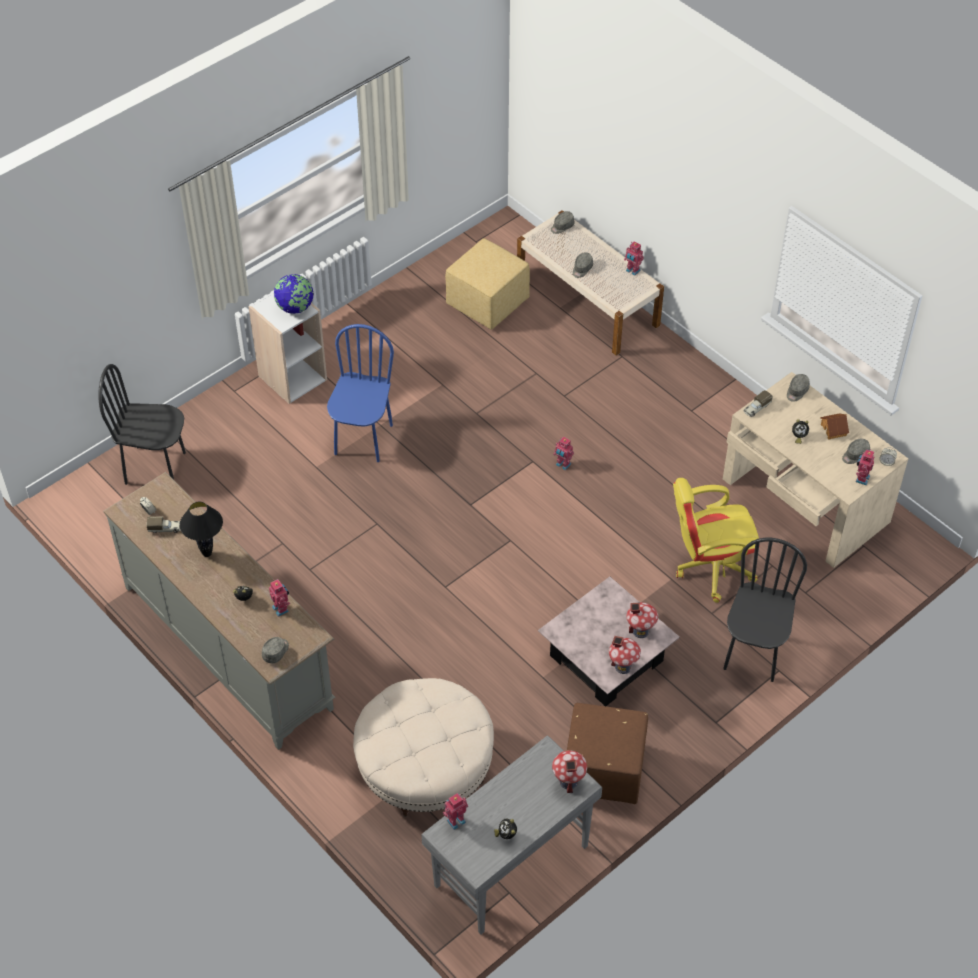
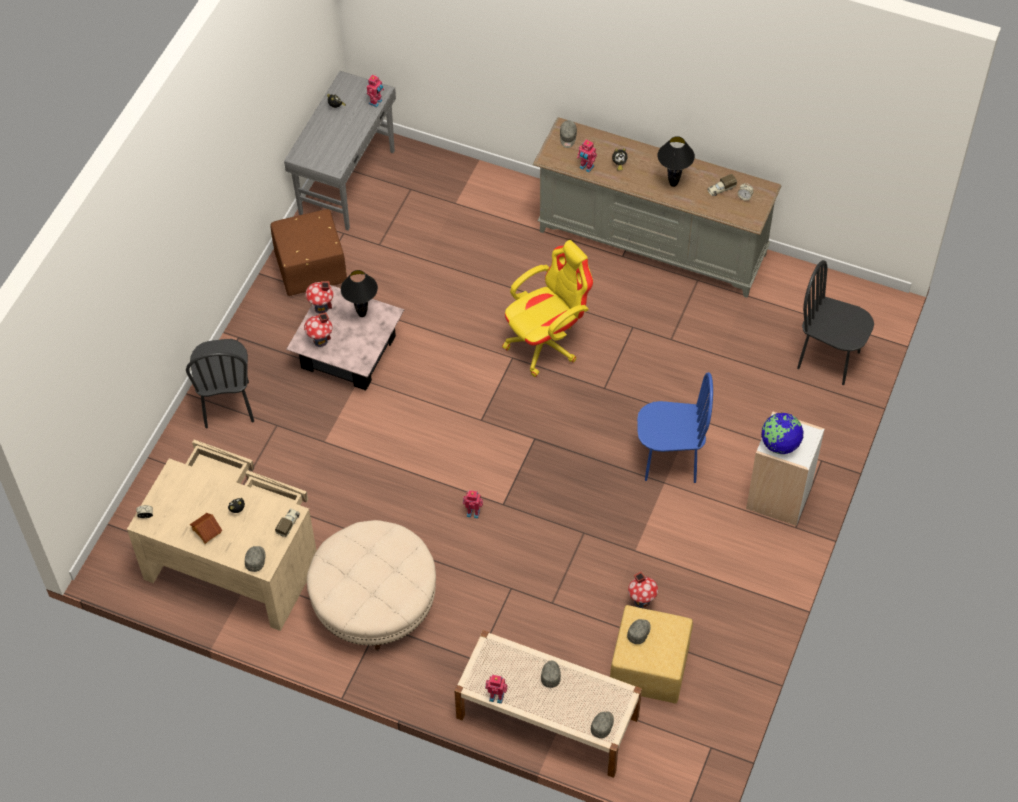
camera: 155 degrees right, 5 degrees up
(155, 467) = (828, 359): black chair -> black chair turned 135 degrees counterclockwise
(363, 439) = (670, 461): blue chair -> blue chair turned 75 degrees counterclockwise
(425, 766) = (446, 220): beige ottoman -> beige ottoman (374, 602)
(568, 781) = (309, 154): toy house -> toy house (642, 601)
(583, 642) = (362, 314): none -> black table lamp
(708, 569) = (296, 464): yellow office chair -> yellow office chair (547, 343)
(855, 455) = (178, 511): grey cap -> grey cap (639, 632)
(861, 478) = (165, 489): toy robot -> none

